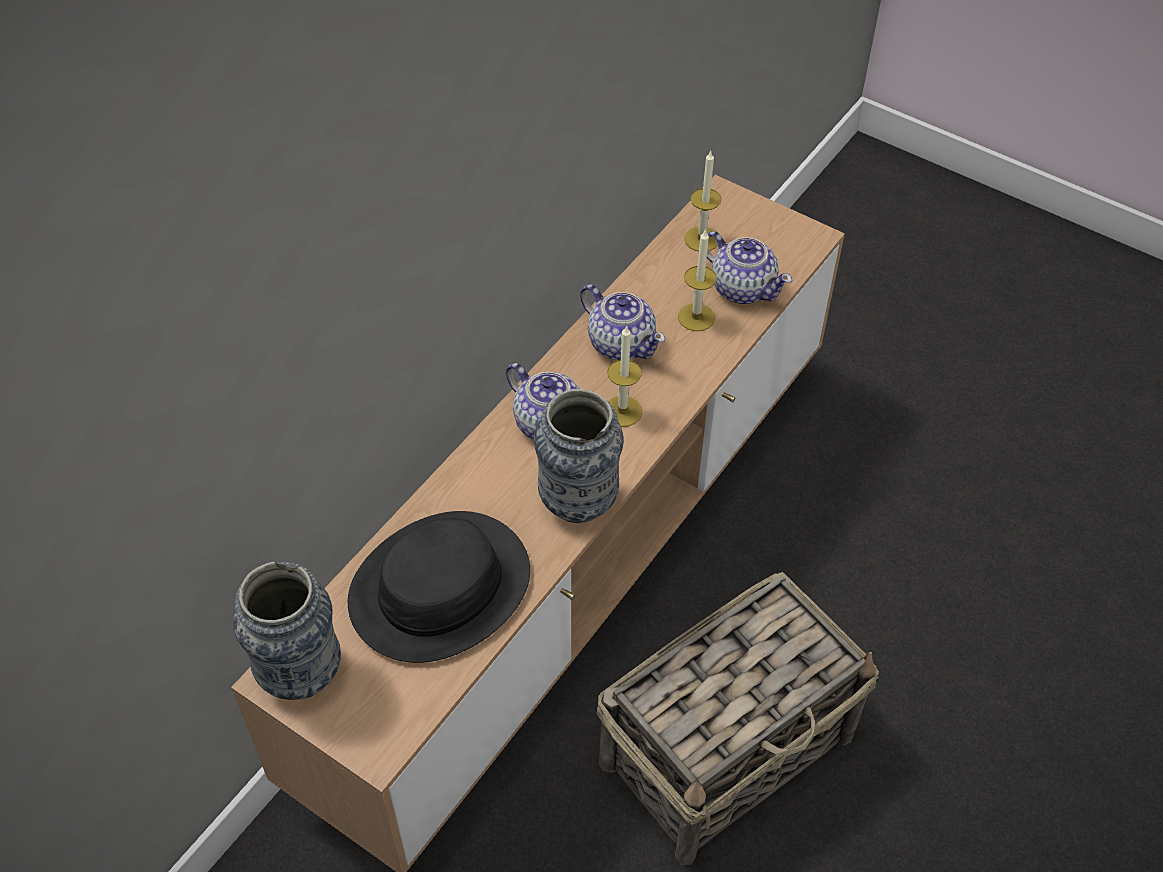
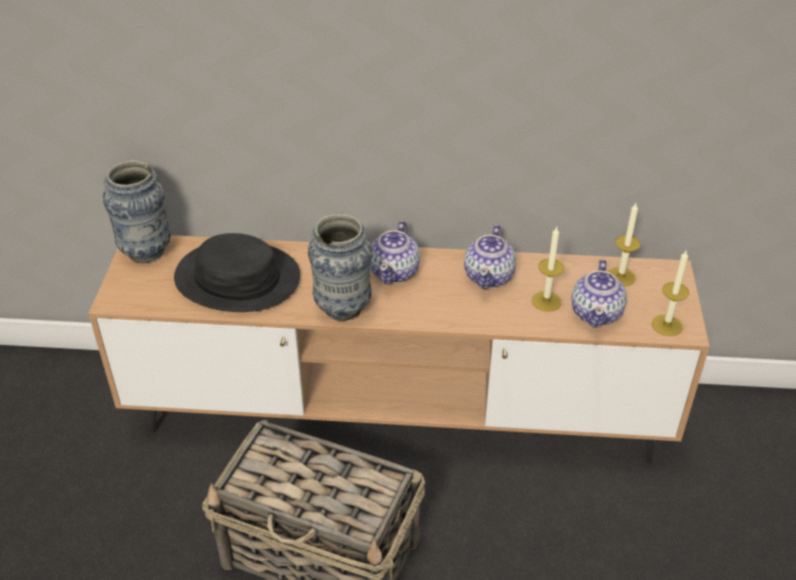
camera: 60 degrees right, 10 degrees down
(622, 411) = (432, 299): candle -> candle (667, 325)

